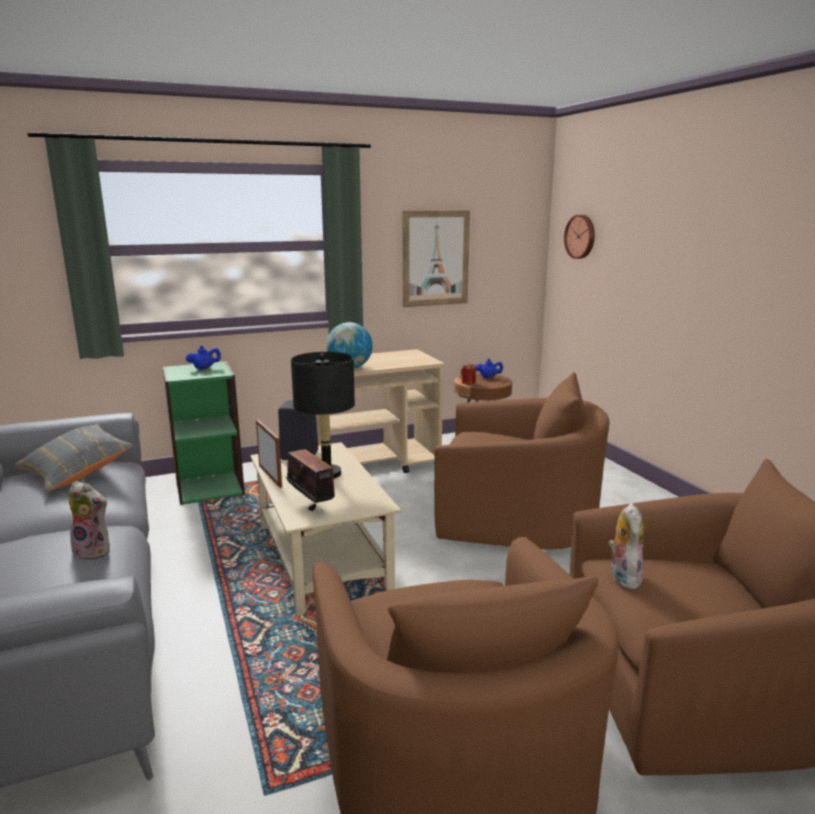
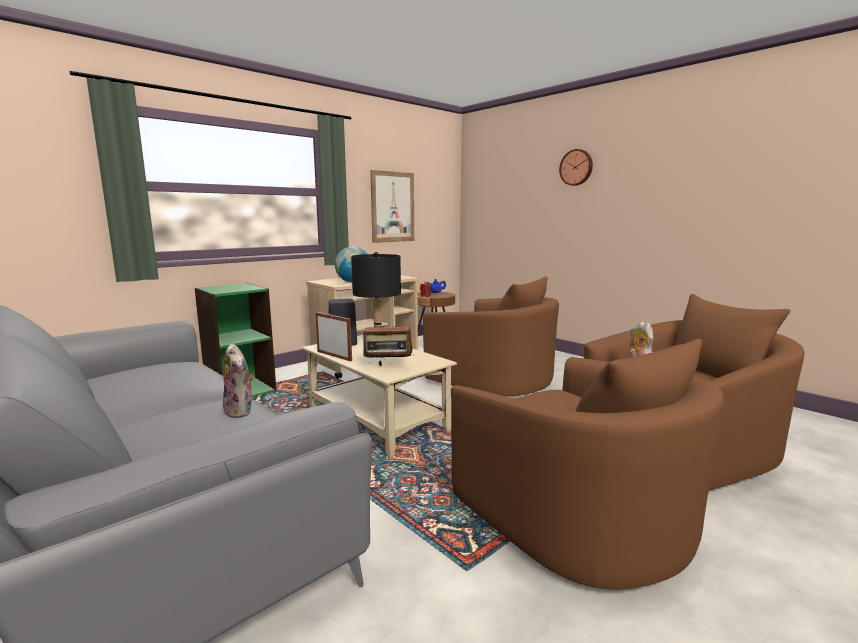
camera: 20 degrees left, 5 degrees down
(77, 473) = (158, 369): grey pillow -> none
(95, 551) = (241, 411): plush toy -> plush toy turned 60 degrees clockwise
(204, 368) = (236, 286): blue teapot -> none
(312, 505) = (388, 367): radio -> radio turned 150 degrees clockwise
(515, 518) = (493, 379): brown armchair -> brown armchair turned 45 degrees clockwise
(581, 236) = (488, 192): wall clock -> wall clock (576, 167)

